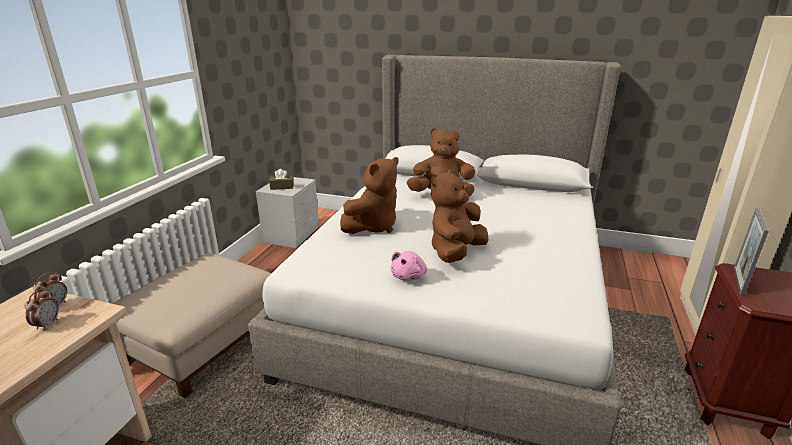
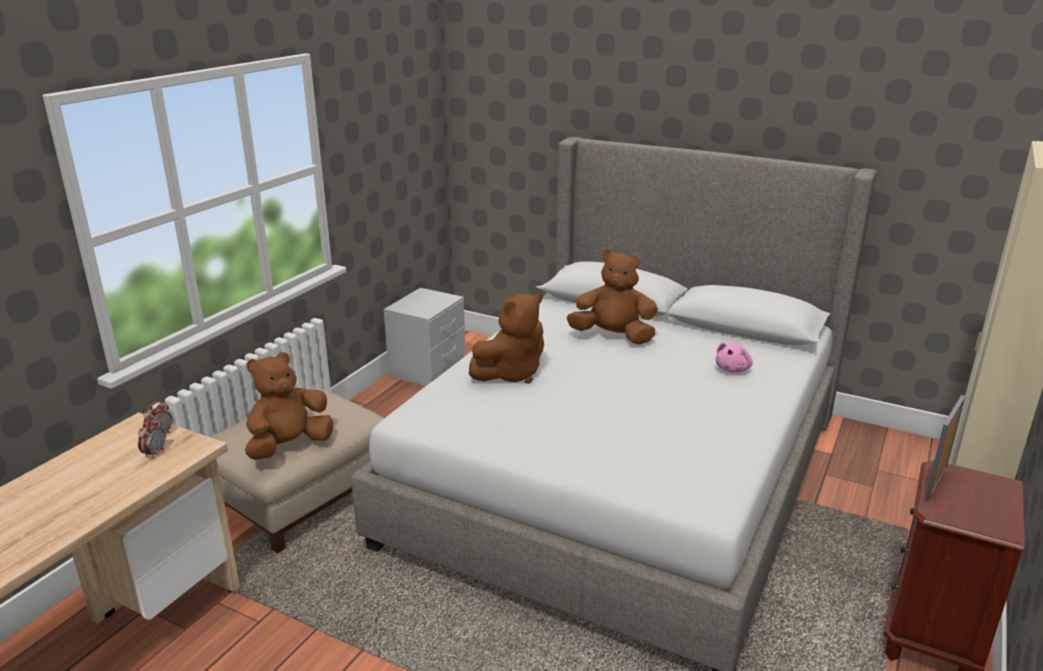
camera: 10 degrees right, 0 degrees up
(282, 187) = (418, 305): brown tissue box -> none
(409, 276) = (534, 439): pink plush toy -> pink plush toy (733, 369)
(455, 252) = (601, 415): brown plush toy -> brown plush toy (289, 446)

